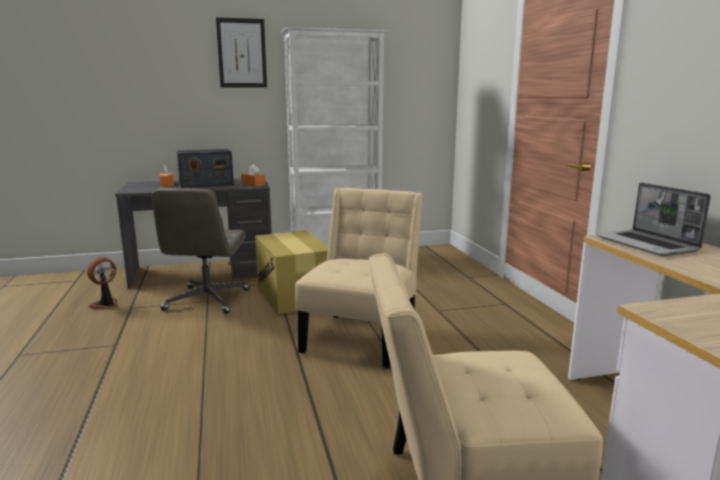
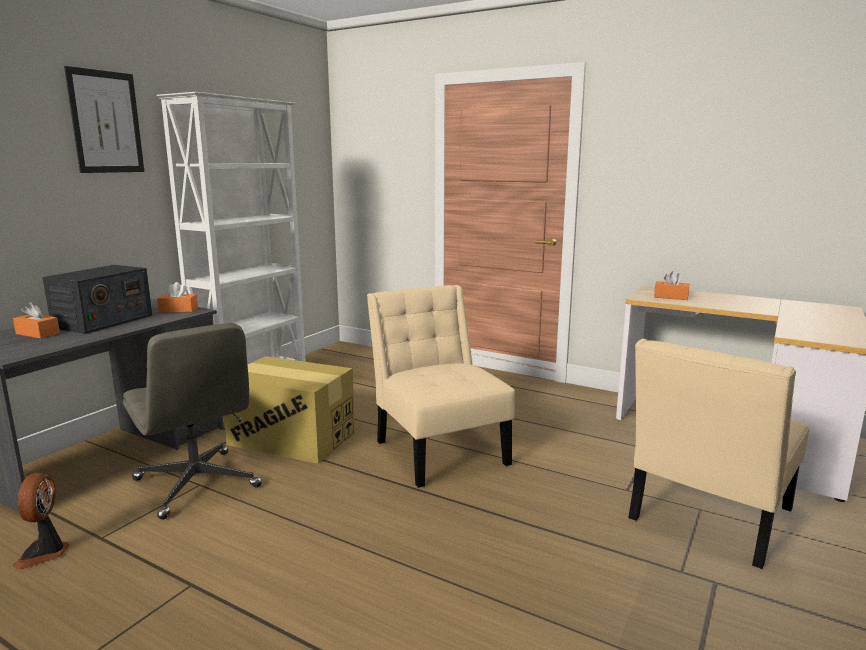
camera: 45 degrees left, 0 degrees up
(647, 244) = (671, 297): laptop -> orange tissue box

